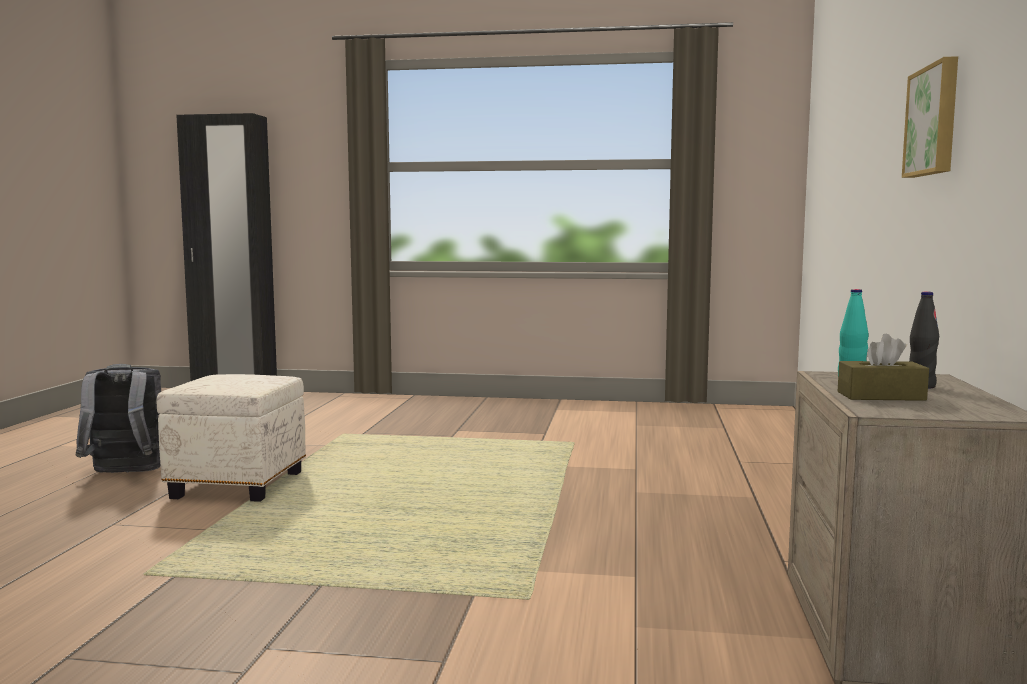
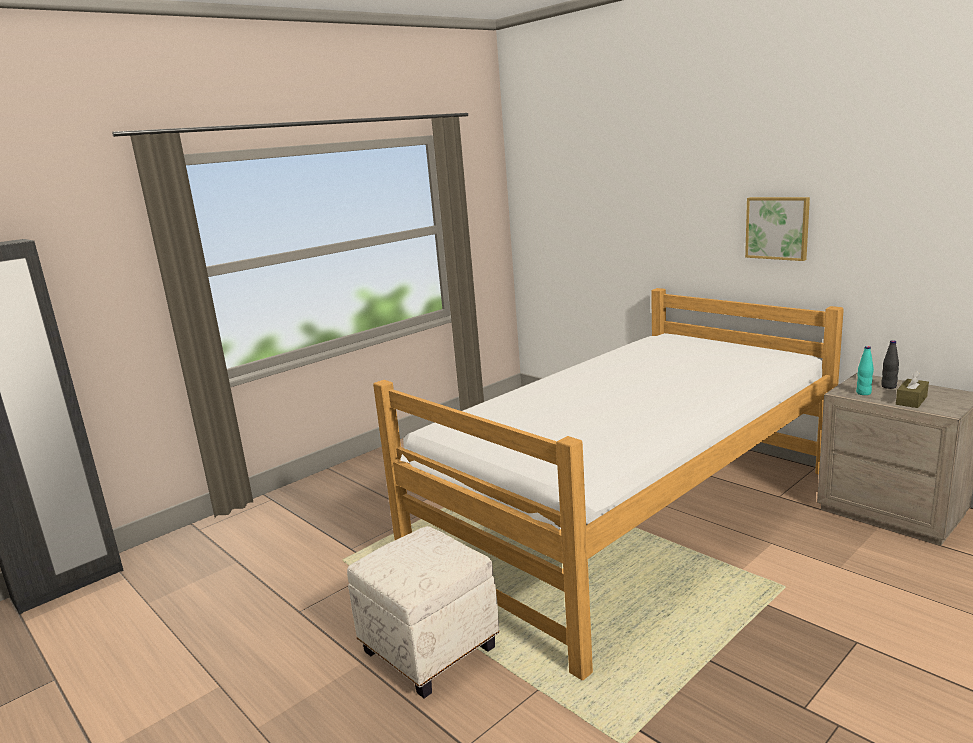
camera: 50 degrees left, 10 degrees up
(125, 474) = (301, 715): grey backpack -> none
(579, 502) = (632, 517): none -> bed

